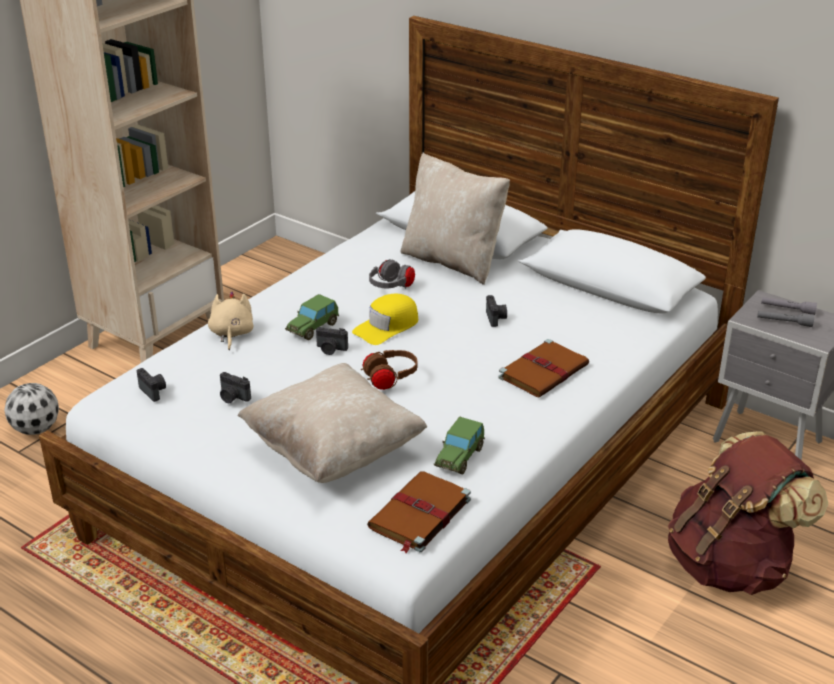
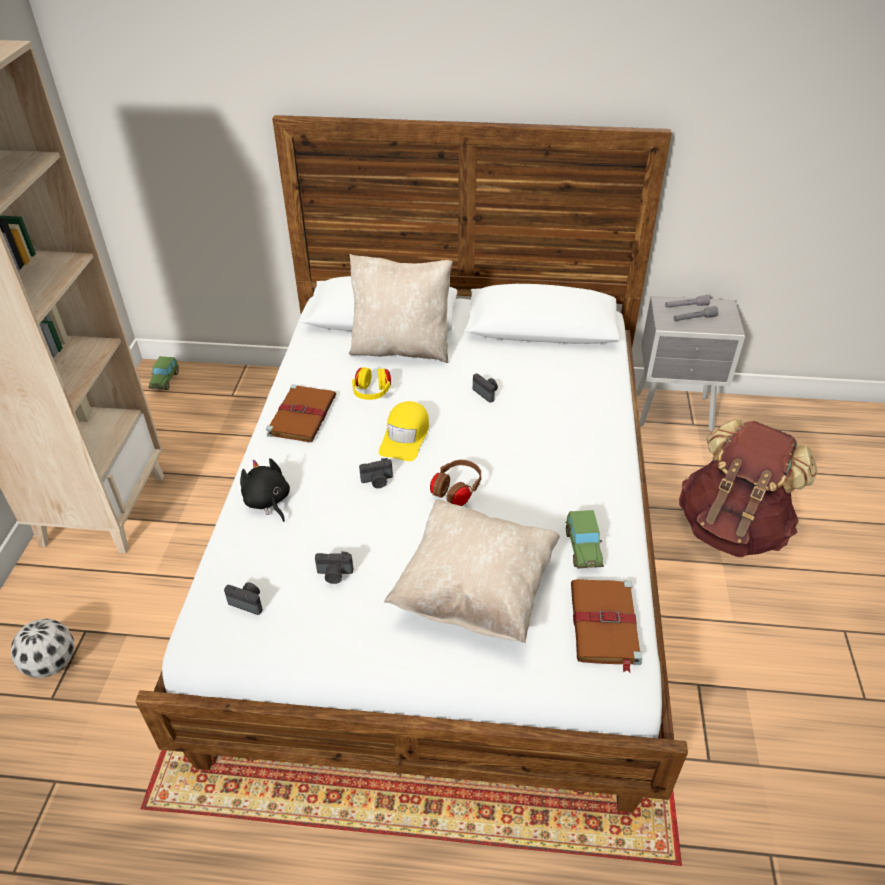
camera: 30 degrees left, 10 degrees up
(231, 334) = (267, 501): beige plush toy -> black plush toy
(313, 328) = (340, 464): toy car -> toy car (165, 380)
(391, 287) = (372, 394): grey headphones -> yellow headphones
(544, 371) = (570, 431): brown book -> brown book (302, 415)

